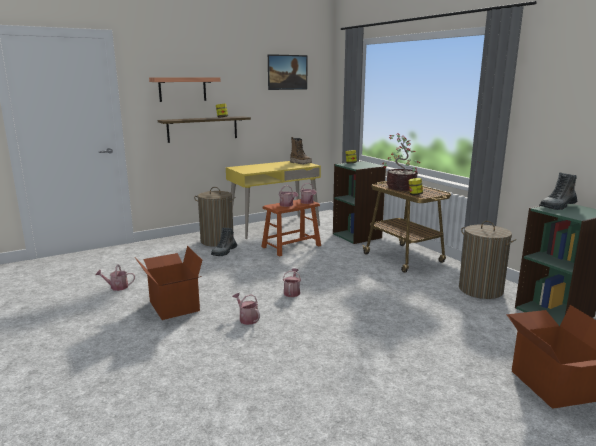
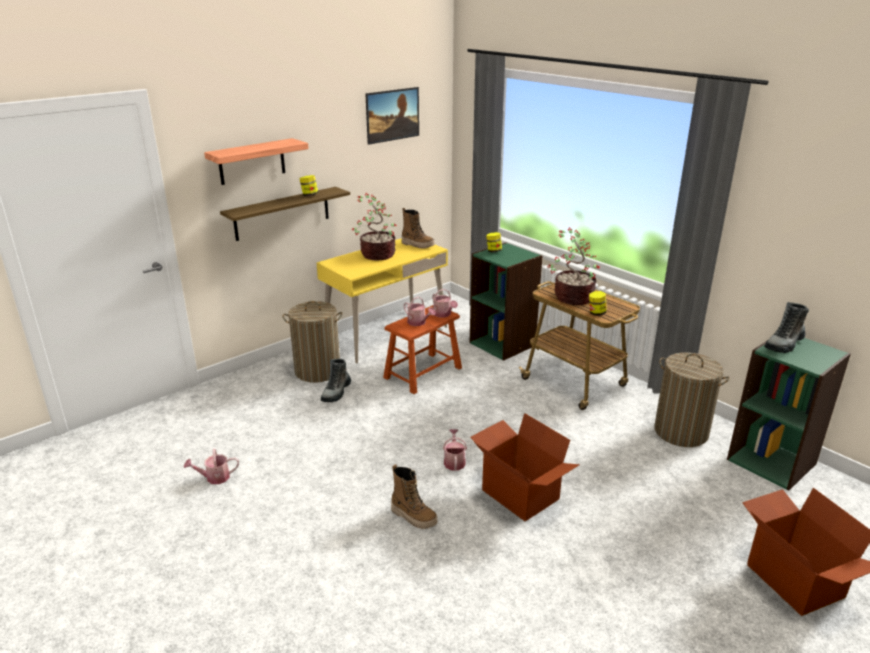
camera: 10 degrees left, 10 degrees up
(173, 306) = (308, 505): cardboard box -> cardboard box (519, 495)
(247, 319) = (414, 517): watering can -> boot
(269, 165) = (377, 255): none -> potted plant

